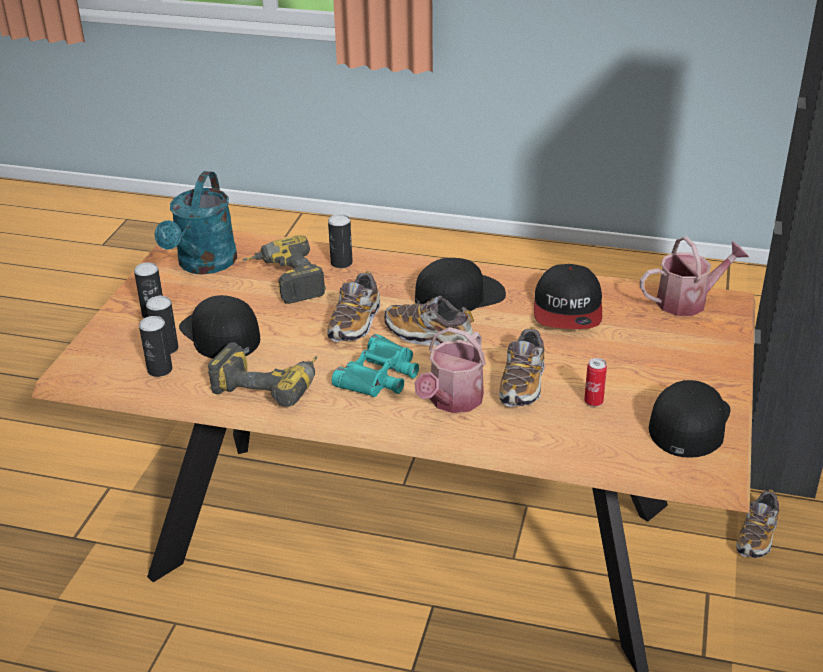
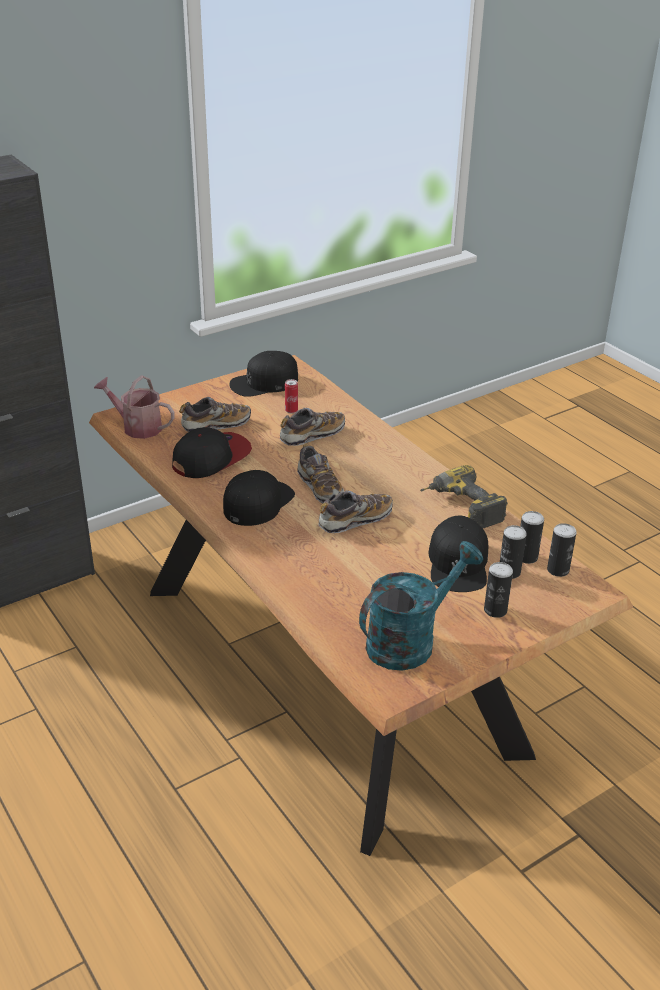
camera: 140 degrees left, 0 degrees up
(284, 281) = (362, 584): power drill -> none
(341, 263) = (297, 576): can -> can (558, 570)
(380, 375) = (385, 479): turquoise binoculars -> none
(452, 401) = (363, 446): watering can -> none
(459, 295) = (258, 502): black cap -> black cap turned 105 degrees clockwise
(757, 536) = (138, 548): shoe -> shoe (216, 425)

